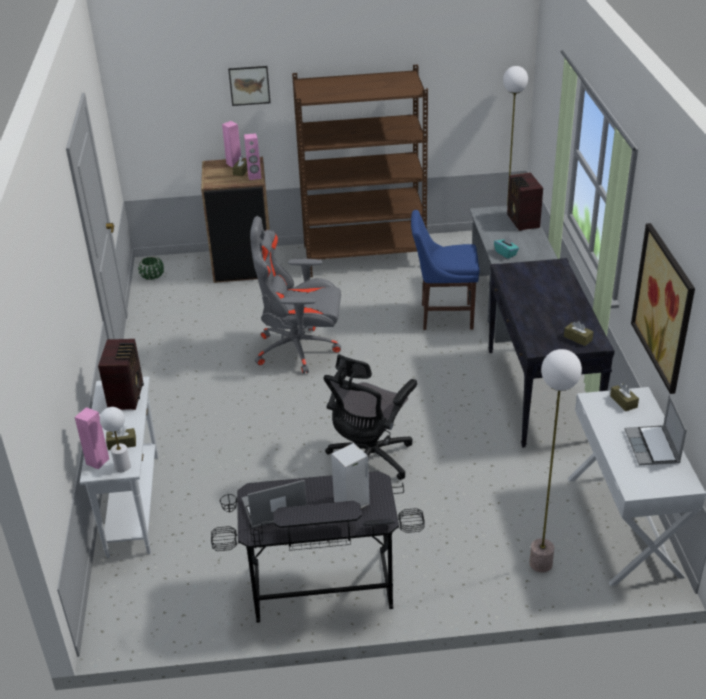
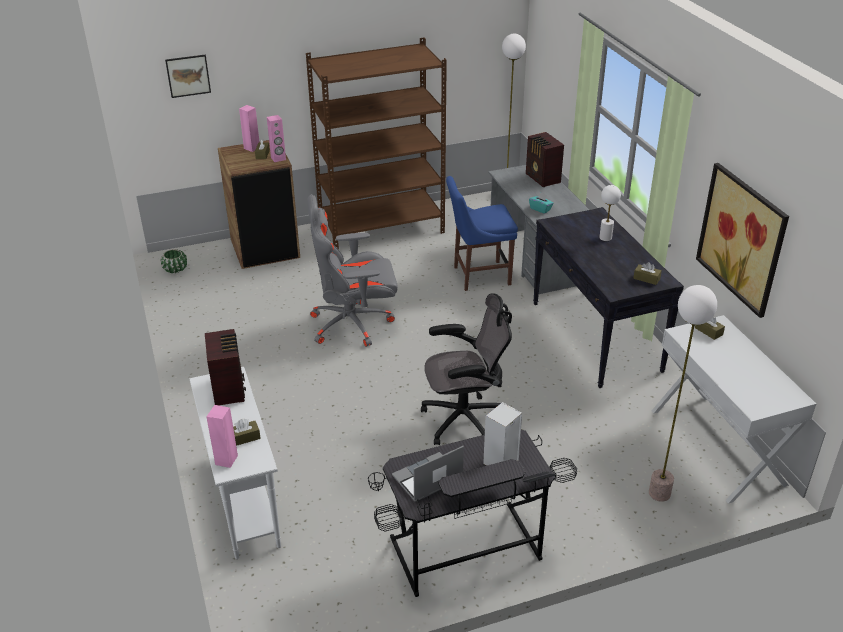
camera: 15 degrees left, 0 degrees up
(122, 467) = (255, 461): white table lamp -> white table lamp (605, 238)
(249, 85) = (263, 68): picture -> picture (188, 76)
(370, 459) = (464, 420): office chair -> office chair turned 120 degrees counterclockwise
(653, 447) = (753, 369): laptop -> none

